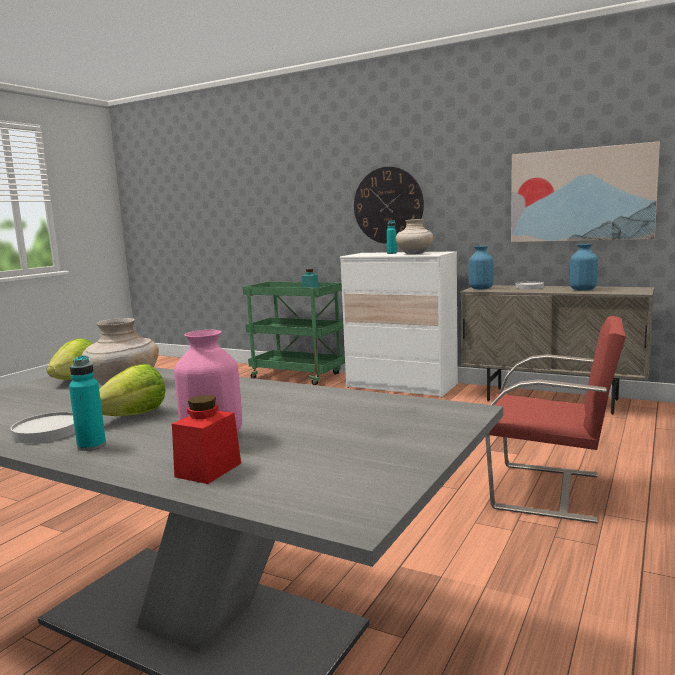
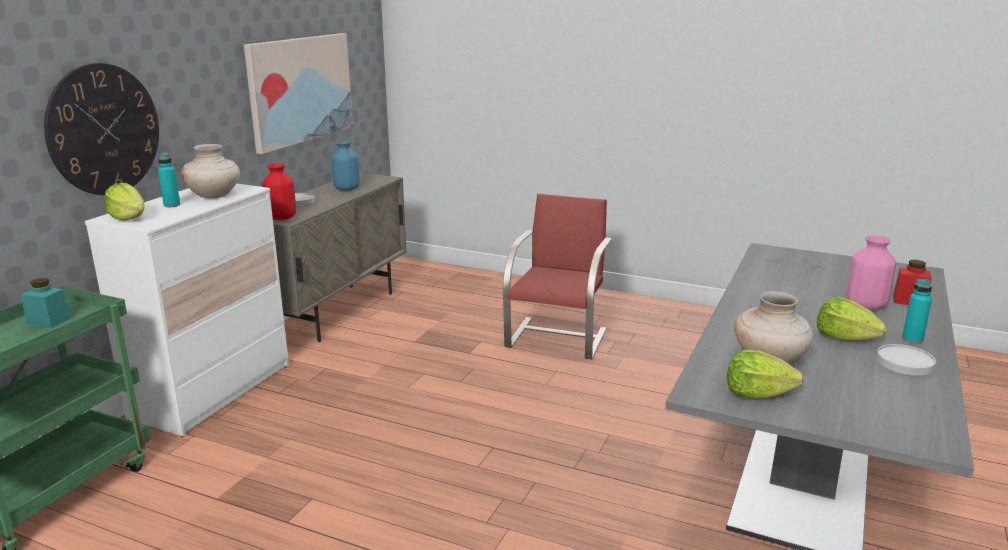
camera: 95 degrees left, 10 degrees up
(365, 253) = (128, 218): none -> lettuce
(481, 288) = (281, 217): blue vase -> red vase

